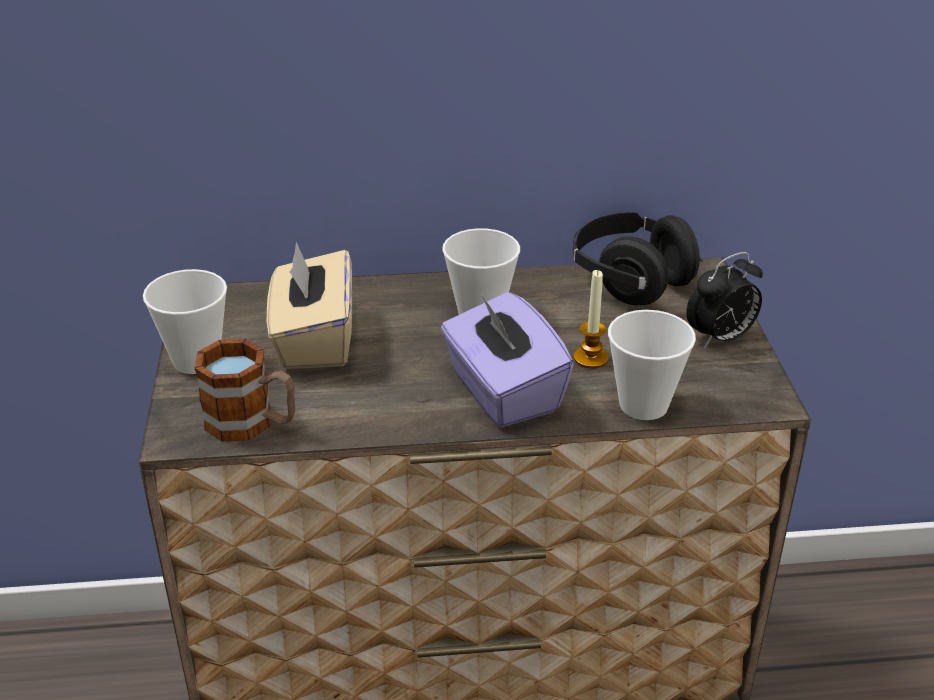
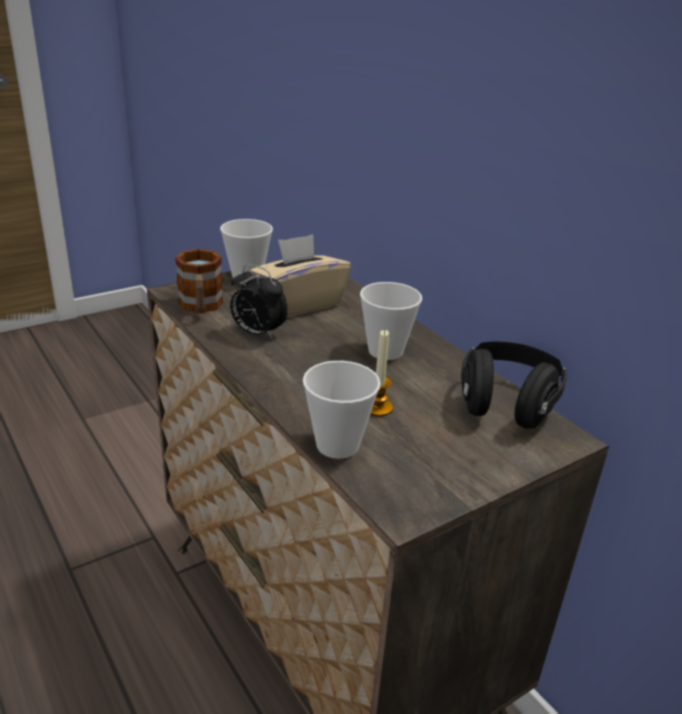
camera: 60 degrees right, 5 degrees down
(502, 392) = (301, 380): purple tissue box -> none
(720, 338) = (472, 467): alarm clock -> alarm clock (257, 334)

